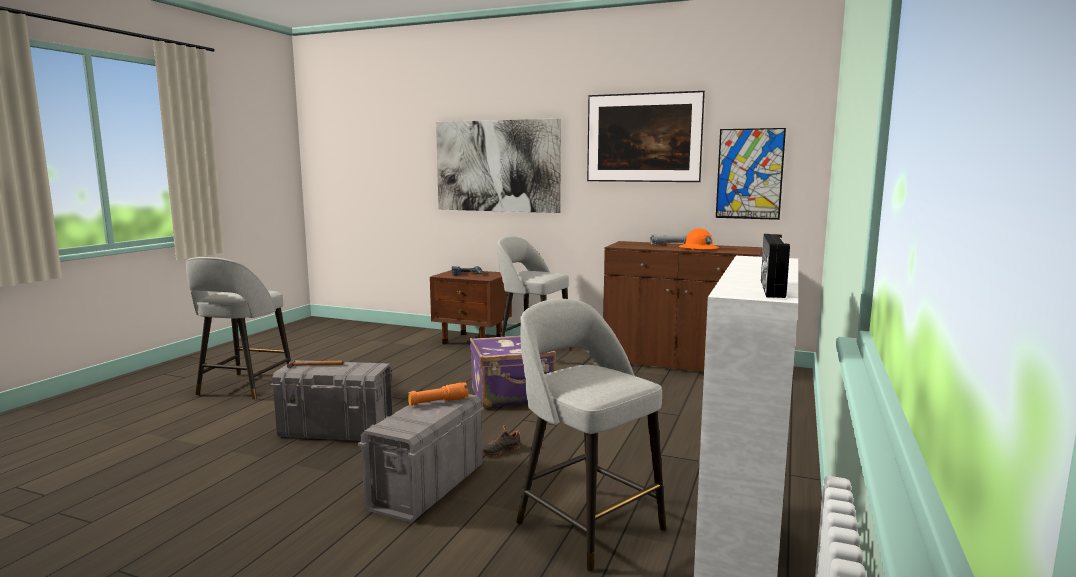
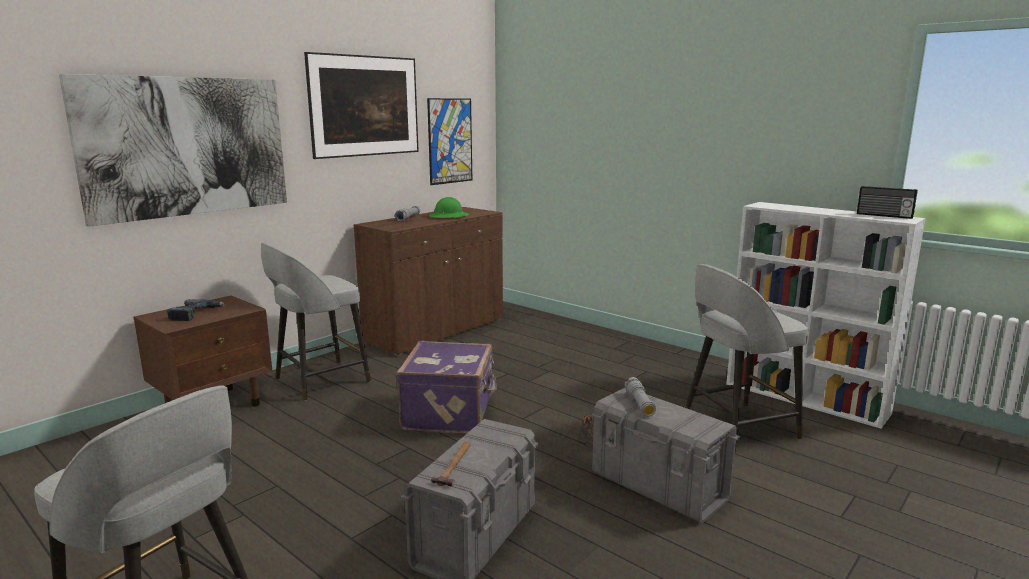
camera: 70 degrees left, 5 degrees up
(438, 402) = (639, 404): orange flashlight -> grey flashlight
(698, 248) = (449, 216): orange hard hat -> green hard hat

